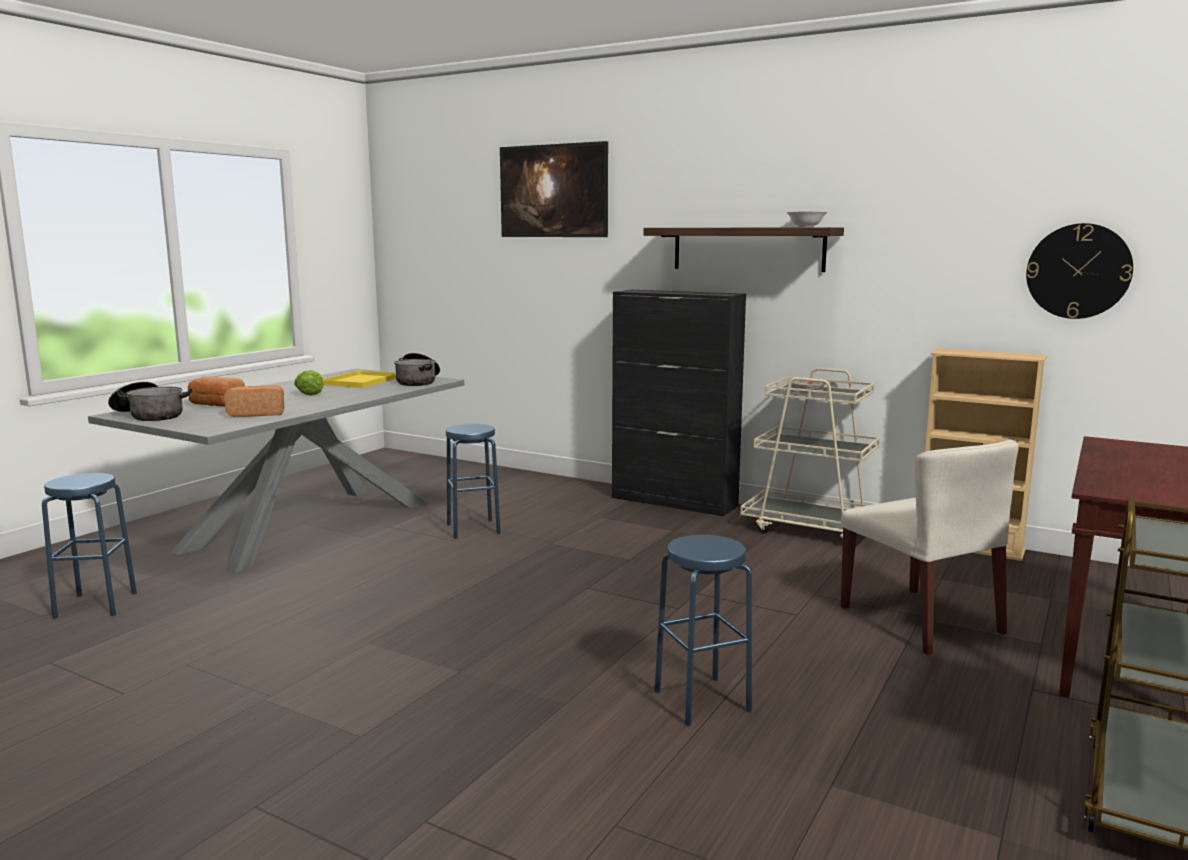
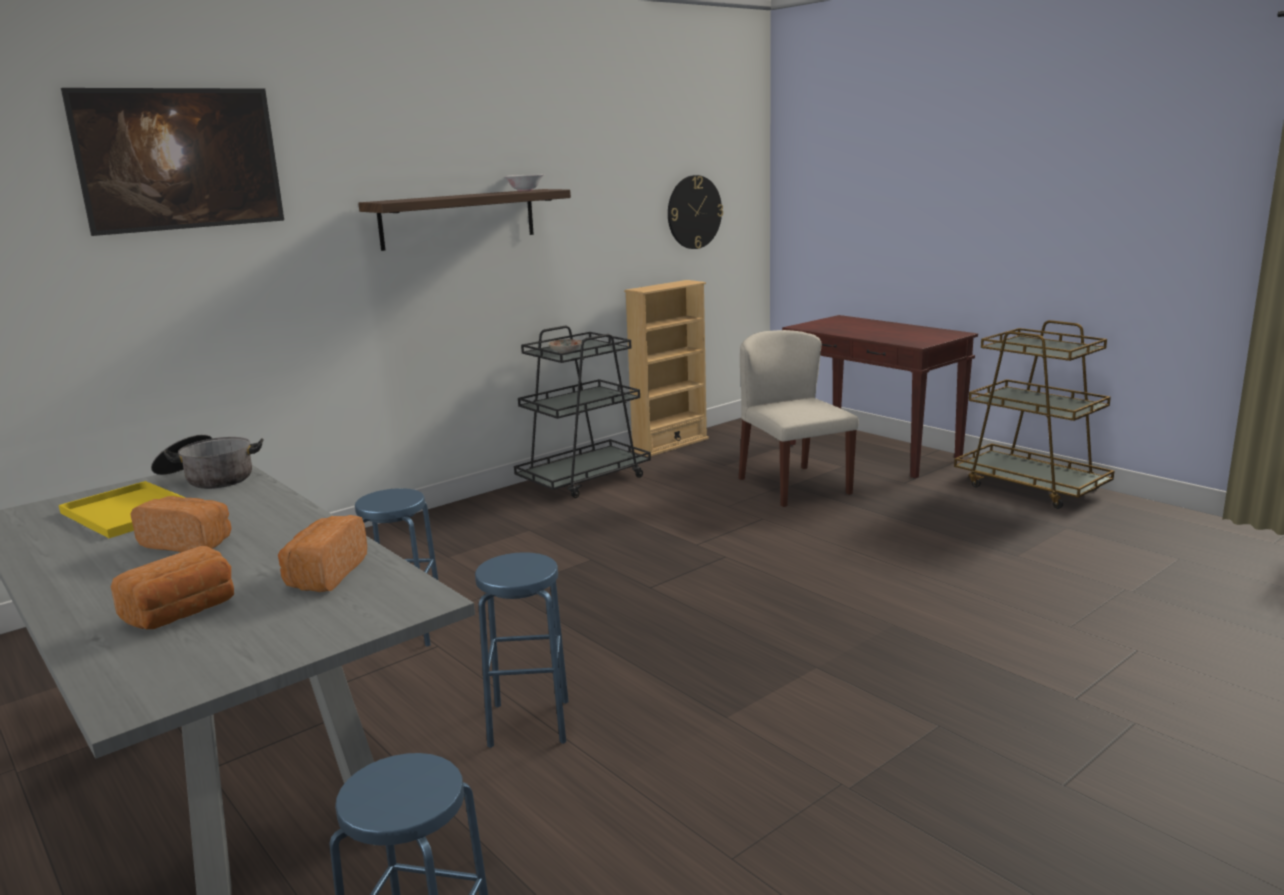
camera: 70 degrees left, 5 degrees up
(150, 416) = (206, 667): cooking pot -> none
(311, 393) = (189, 543): lettuce -> bread
(674, 502) = (443, 516): black cabinet -> none
(702, 701) = (900, 573): blue stool -> blue stool (529, 723)
(812, 529) = (584, 480): beige cart -> black cart
(921, 620) = (793, 485): beige chair -> beige chair turned 105 degrees counterclockwise

